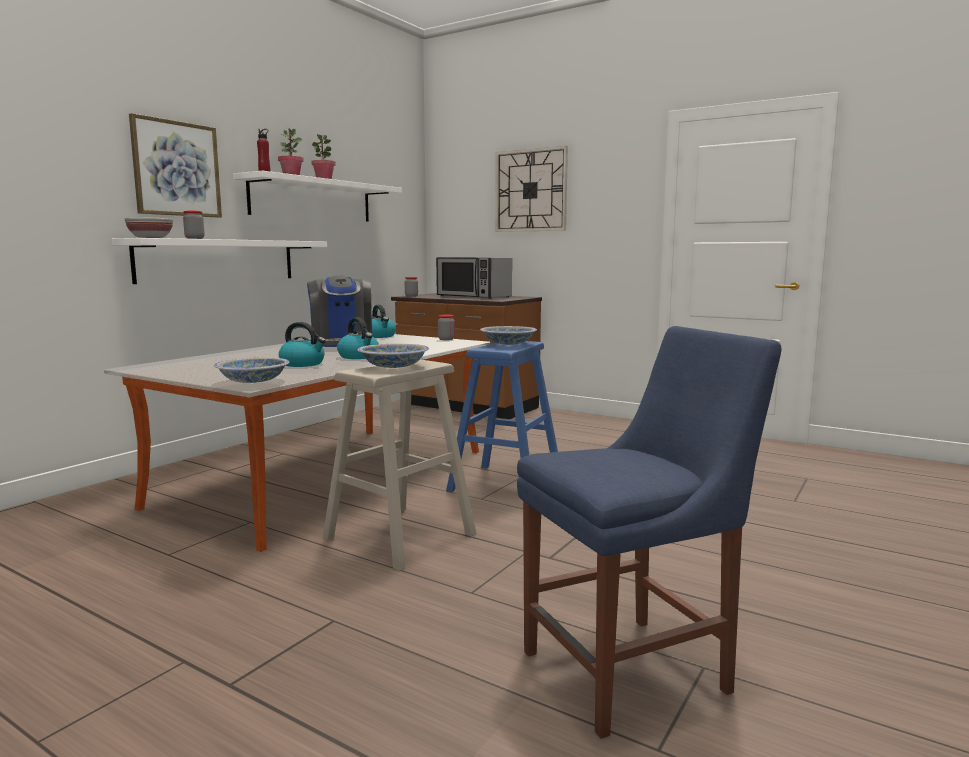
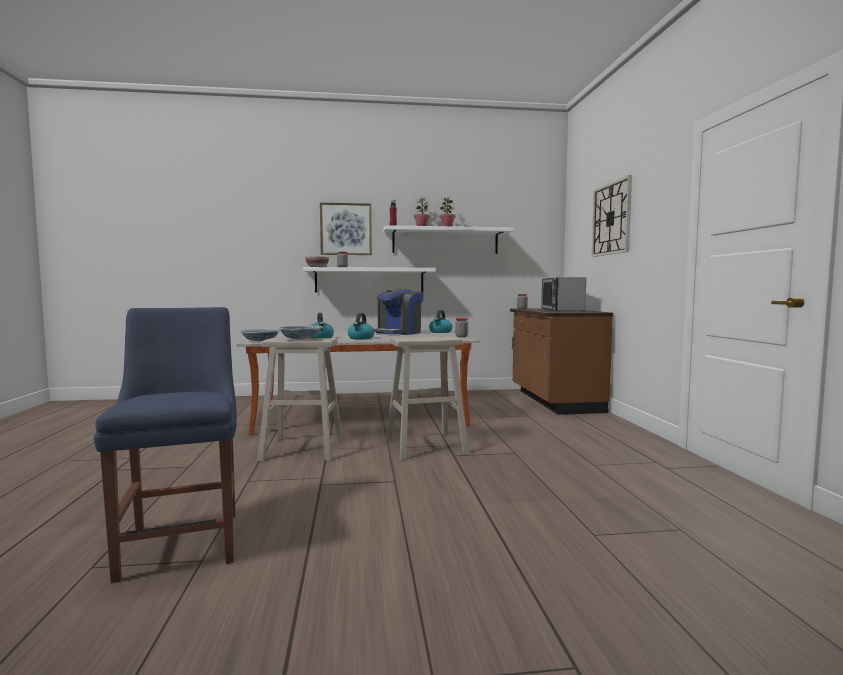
camera: 50 degrees right, 5 degrees down
(506, 484) = (425, 446): blue stool -> beige stool
(508, 344) = (431, 338): bowl -> none
(634, 669) = (183, 541): blue chair -> blue chair turned 135 degrees counterclockwise

